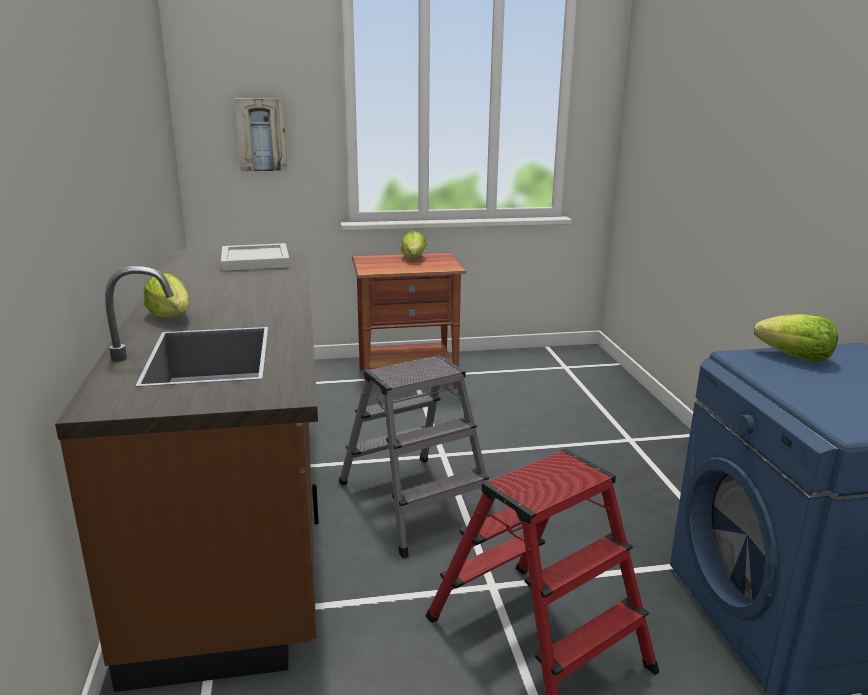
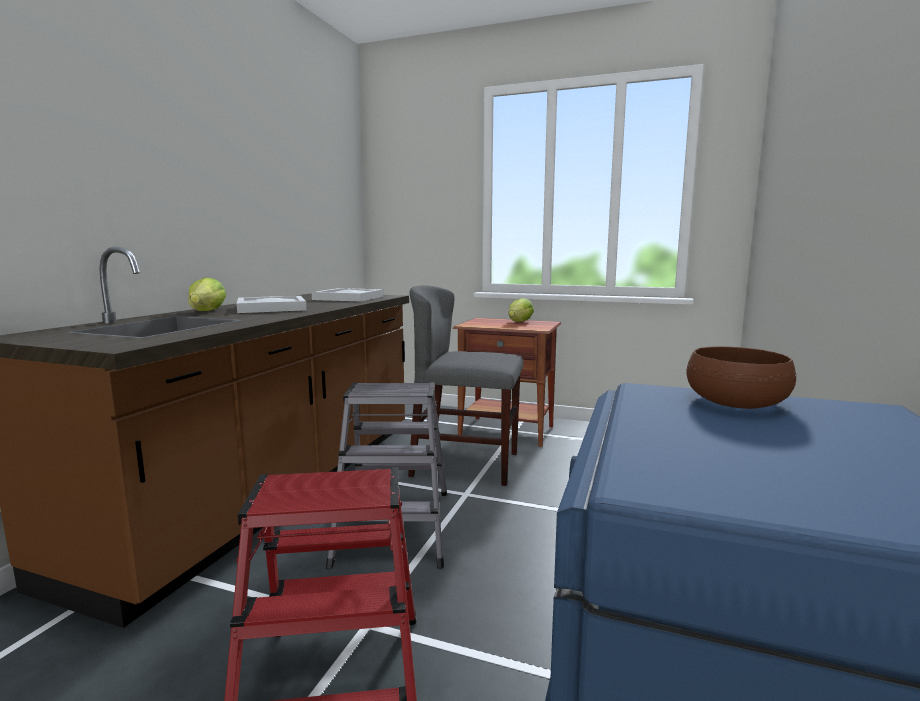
camera: 30 degrees right, 10 degrees down
(229, 297) = (272, 308): none -> white tray
(261, 134) = (420, 219): picture -> none
(408, 424) = (465, 464): none -> grey chair
(795, 357) = (736, 401): lettuce -> brown bowl

